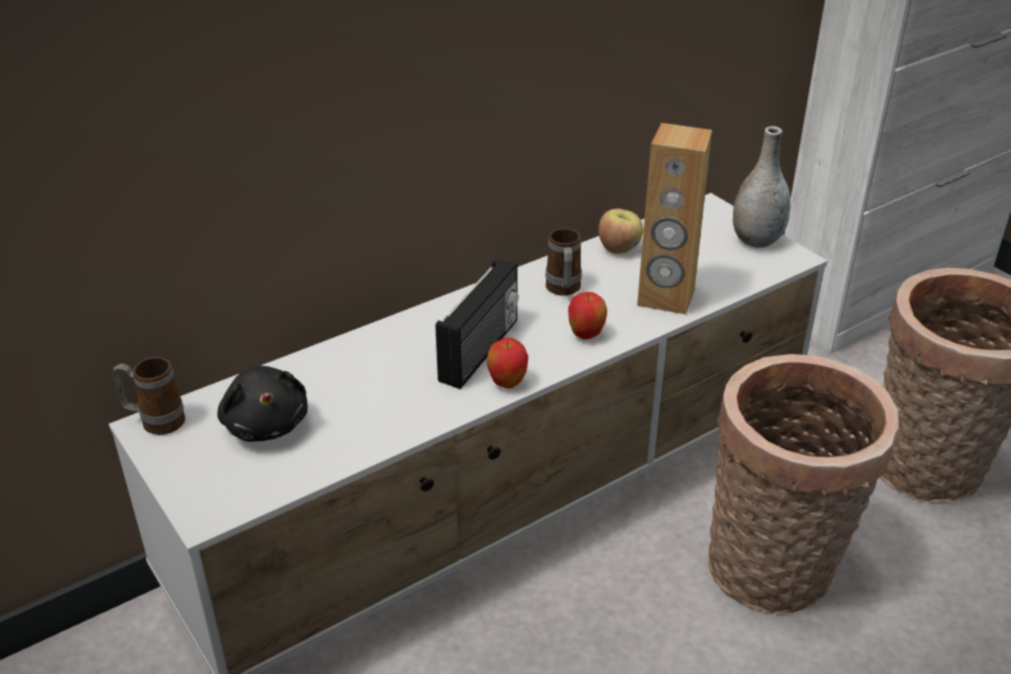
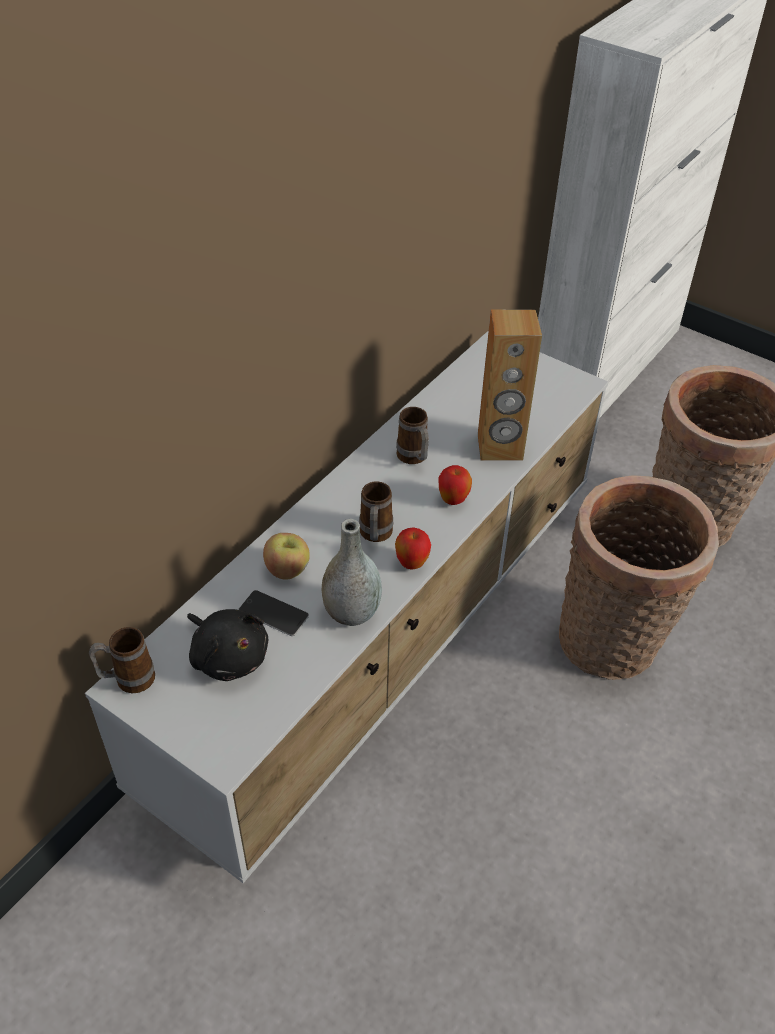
camera: 20 degrees left, 10 degrees up
(334, 396) = (273, 613): none -> phone
(481, 351) = (375, 536): radio -> mug
(619, 248) = (440, 404): apple -> apple (287, 570)
(756, 240) = (546, 373): grey vase -> grey vase (352, 613)

